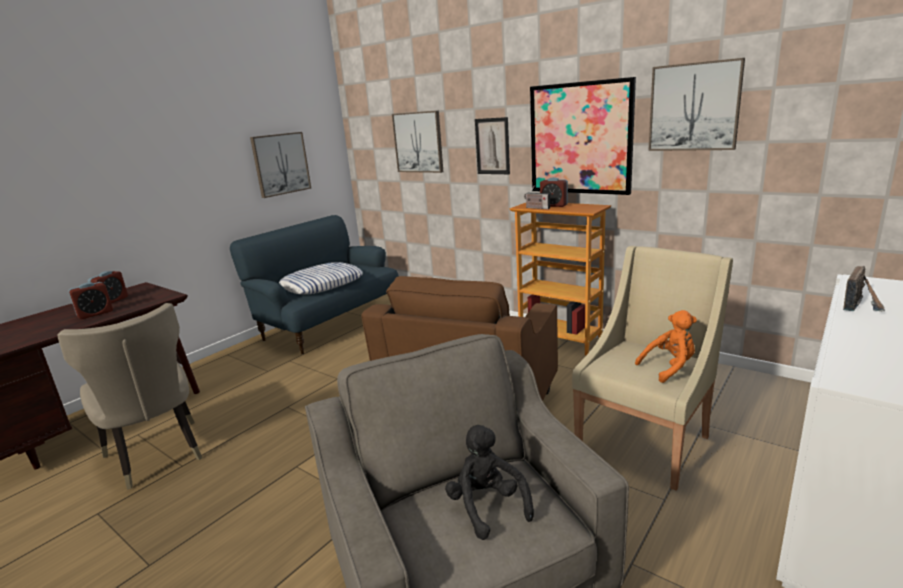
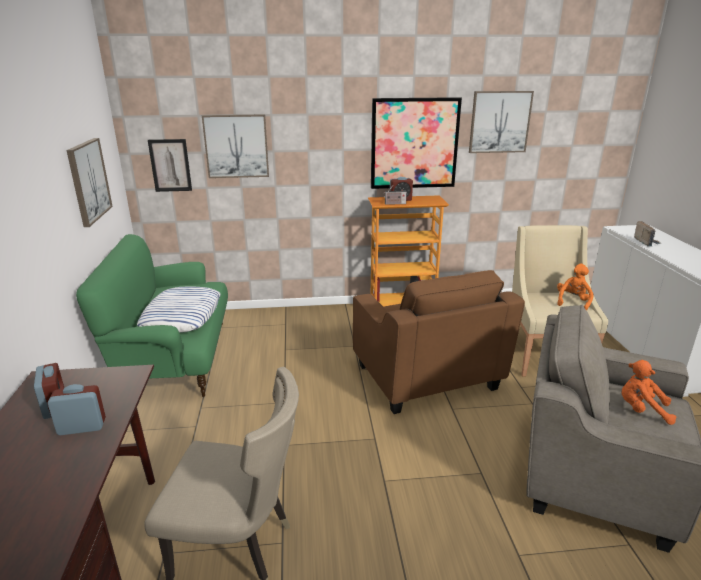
camera: 45 degrees left, 5 degrees up
(95, 314) = (82, 427): alarm clock -> alarm clock turned 105 degrees counterclockwise
(329, 324) = (175, 359): blue sofa -> green sofa
(487, 507) = (641, 410): black plush toy -> orange plush toy
(492, 146) = (328, 150): picture -> picture (170, 165)

